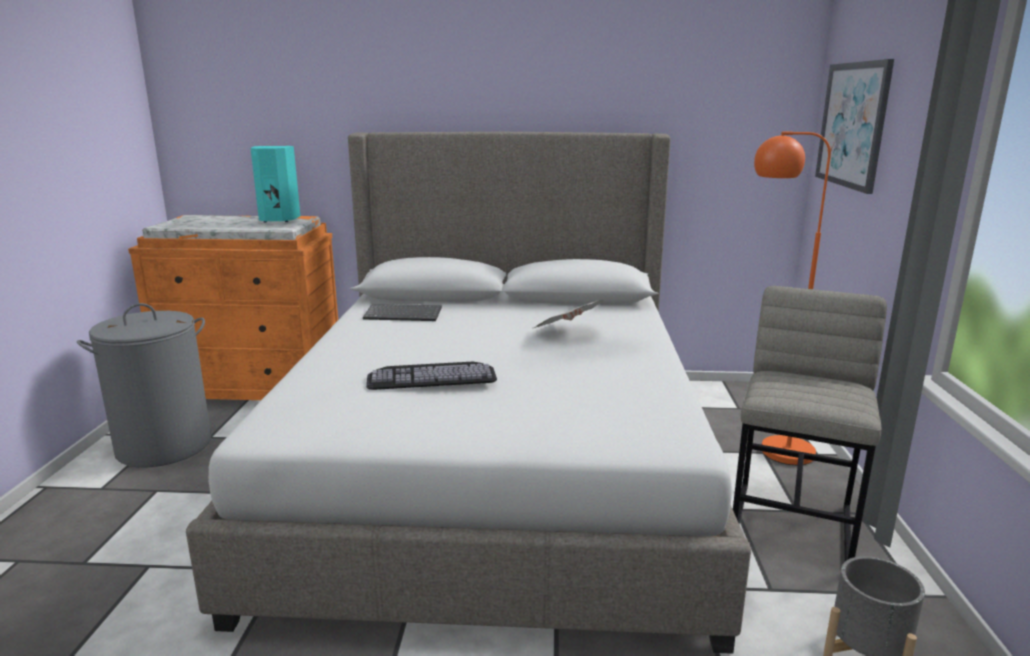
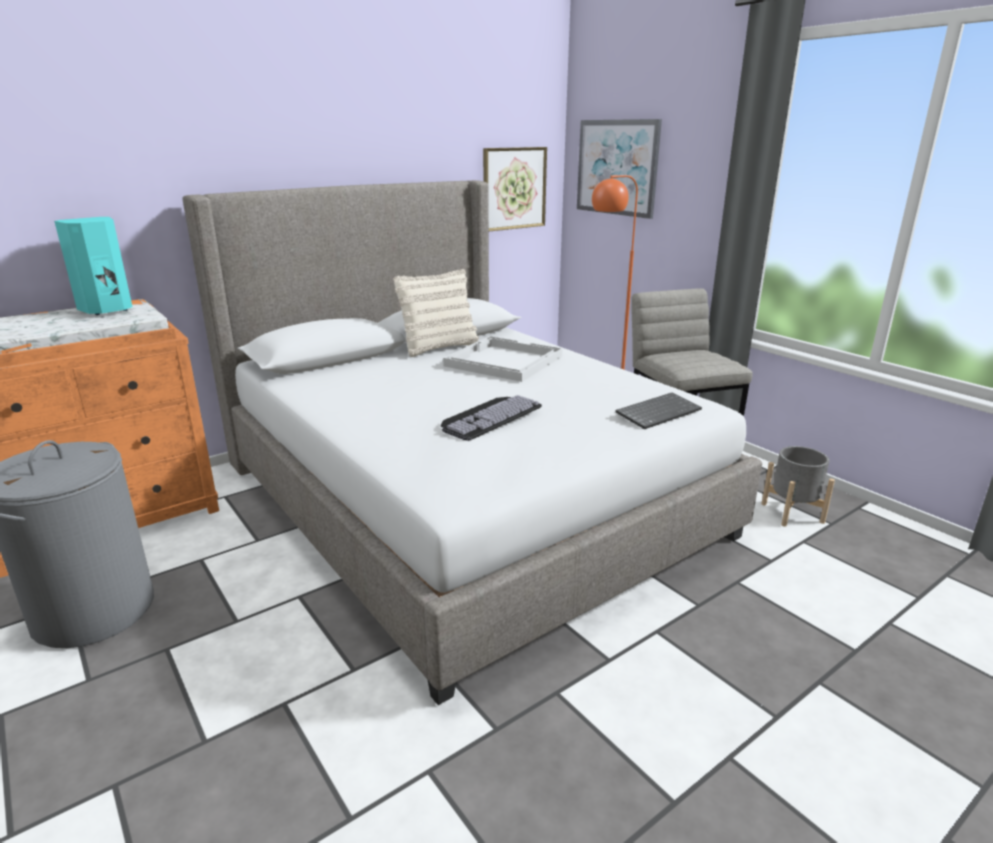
camera: 40 degrees left, 5 degrees up
(404, 314) = (343, 380): keyboard -> keyboard (658, 412)
(539, 307) = (439, 348): none -> beige pillow
(567, 332) = (502, 361): newspaper -> white tray
(731, 146) = (514, 188): none -> picture

